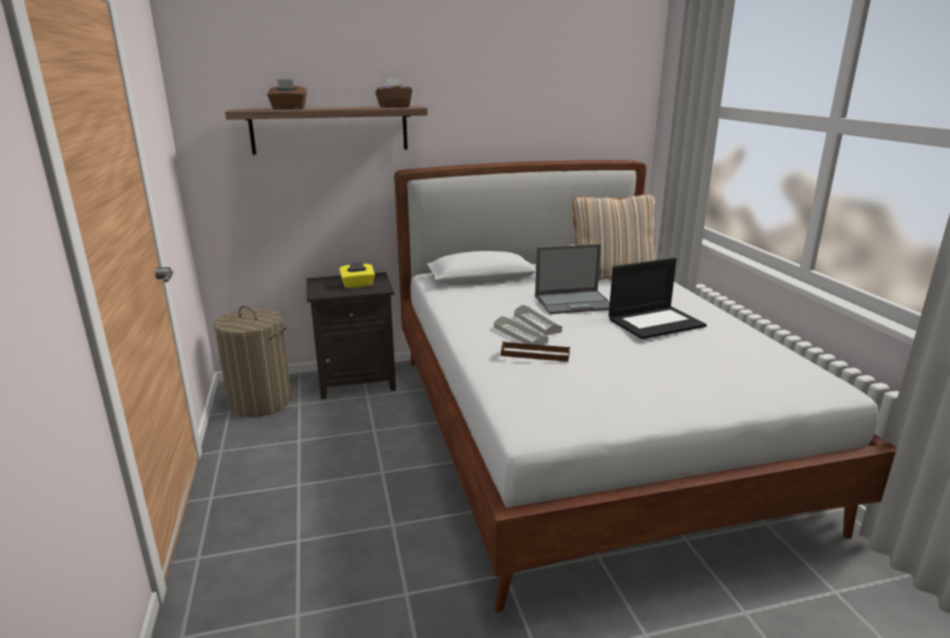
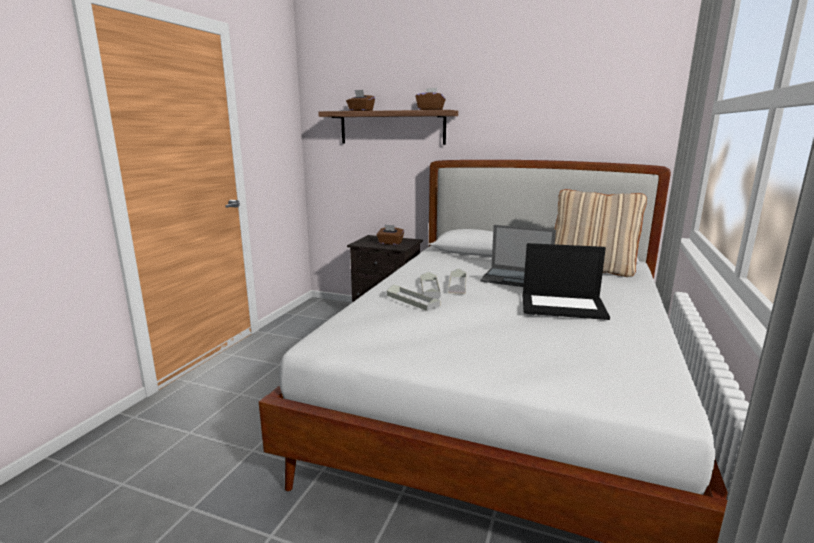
camera: 35 degrees right, 5 degrees down
(260, 402) = (319, 313): laundry basket -> none
(358, 285) = (390, 243): yellow tissue box -> brown tissue box
(535, 354) = (412, 300): brown tray -> grey tray

